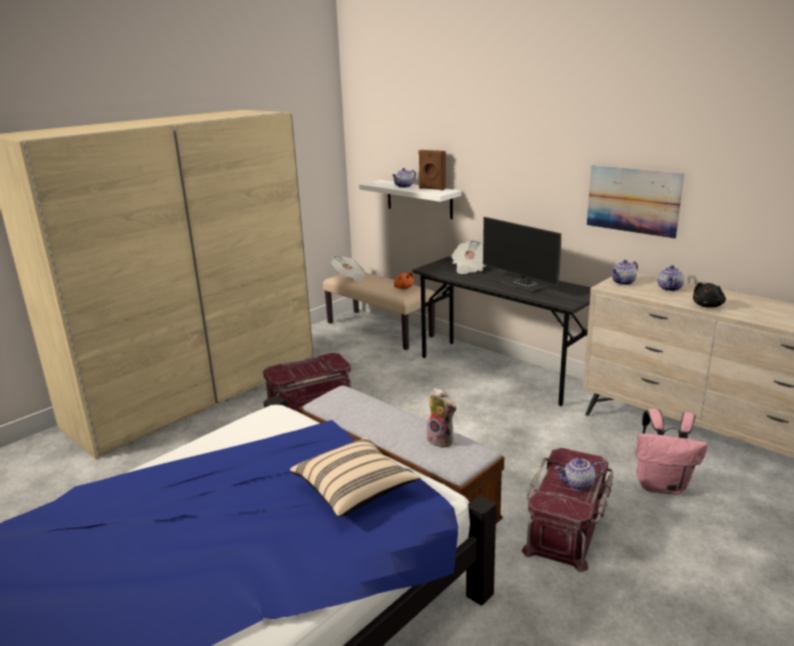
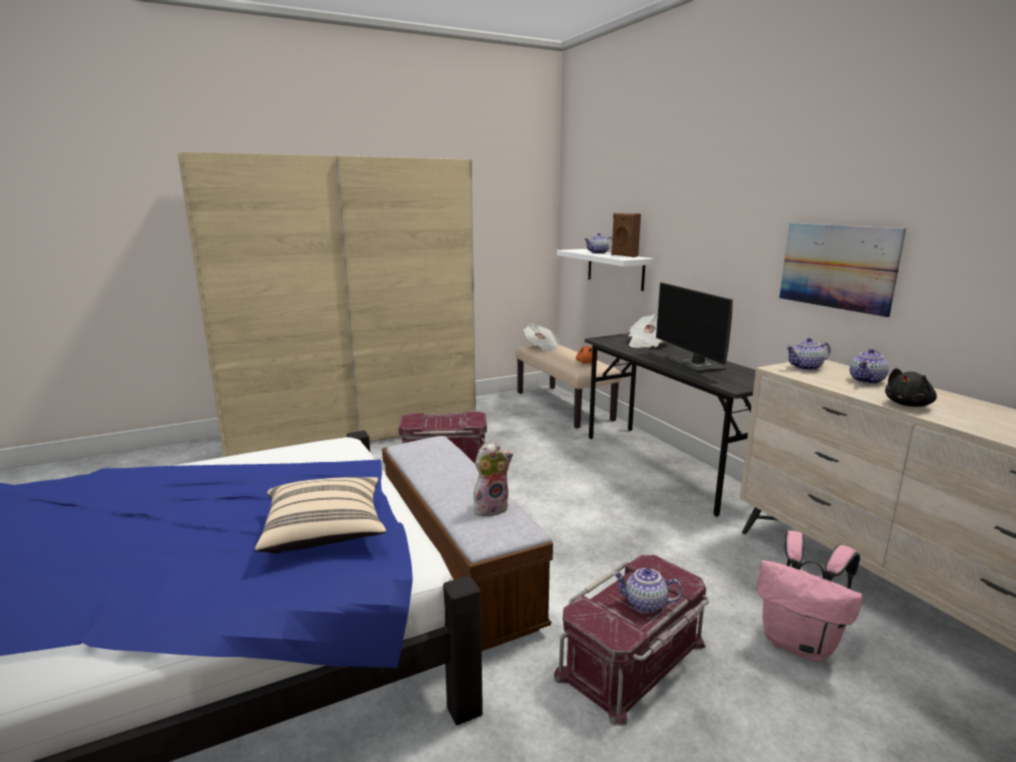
camera: 20 degrees right, 5 degrees down
(442, 440) = (491, 508): plush toy -> plush toy turned 90 degrees counterclockwise

